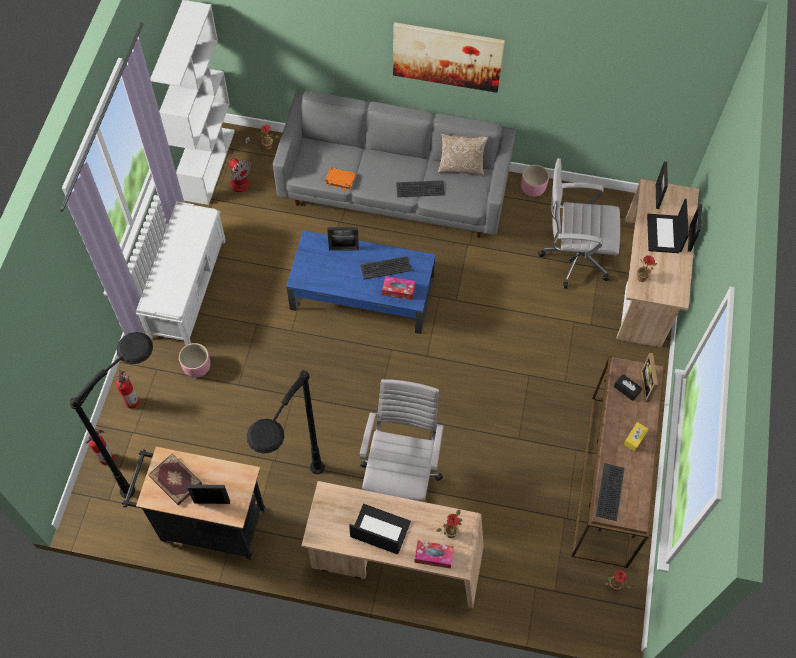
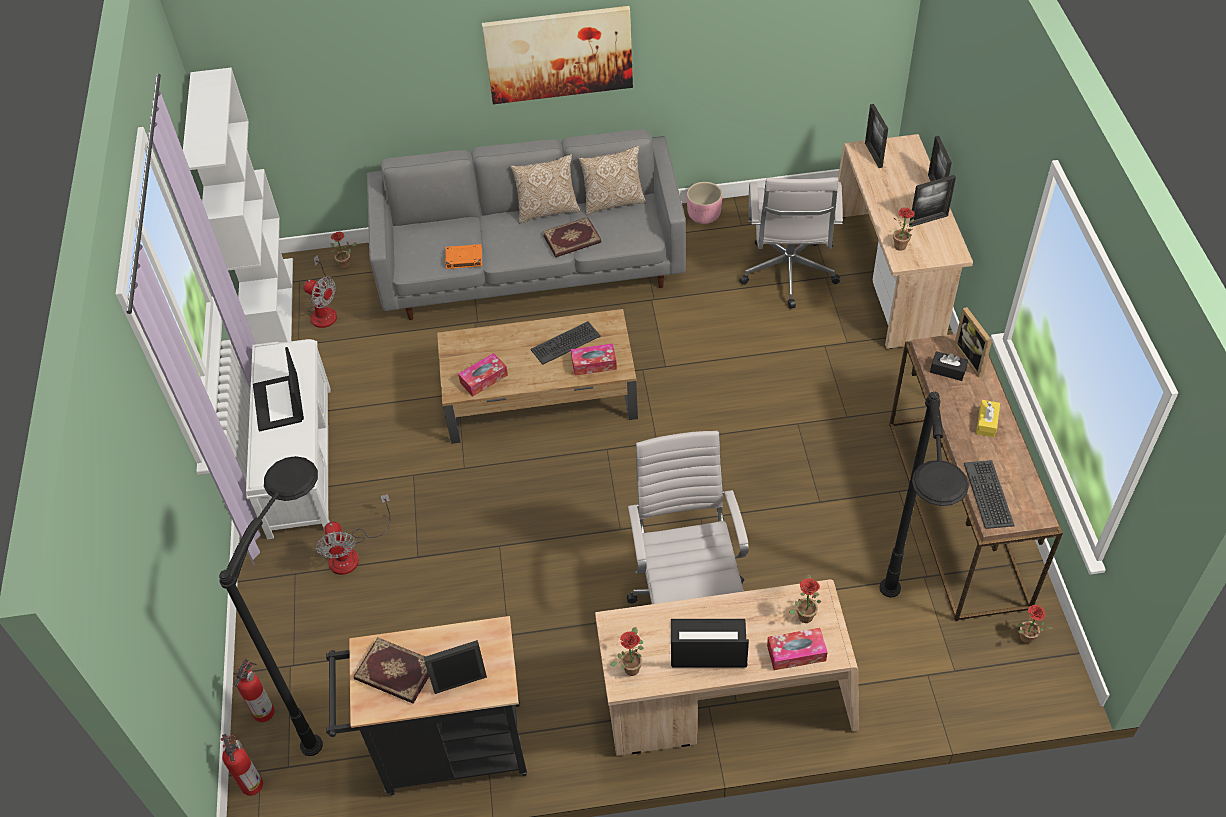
camera: 15 degrees left, 10 degrees down
(132, 401) = (275, 625): fire extinguisher -> fire extinguisher (251, 783)
(197, 367) = (352, 553): pink planter -> fan
(295, 507) = (560, 685): black floor lamp -> black floor lamp (891, 647)
(320, 277) = (484, 379): none -> tissue box
(325, 526) = (631, 666): none -> potted plant
(343, 249) = (501, 338): picture frame -> picture frame (928, 220)
(363, 293) = (541, 395): blue coffee table -> brown coffee table
(412, 159) = (547, 210): none -> pillow
(420, 189) = (572, 240): keyboard -> book
(572, 258) = (788, 276): white office chair -> white office chair turned 75 degrees counterclockwise
(664, 234) = (903, 192): laptop -> laptop (279, 403)

